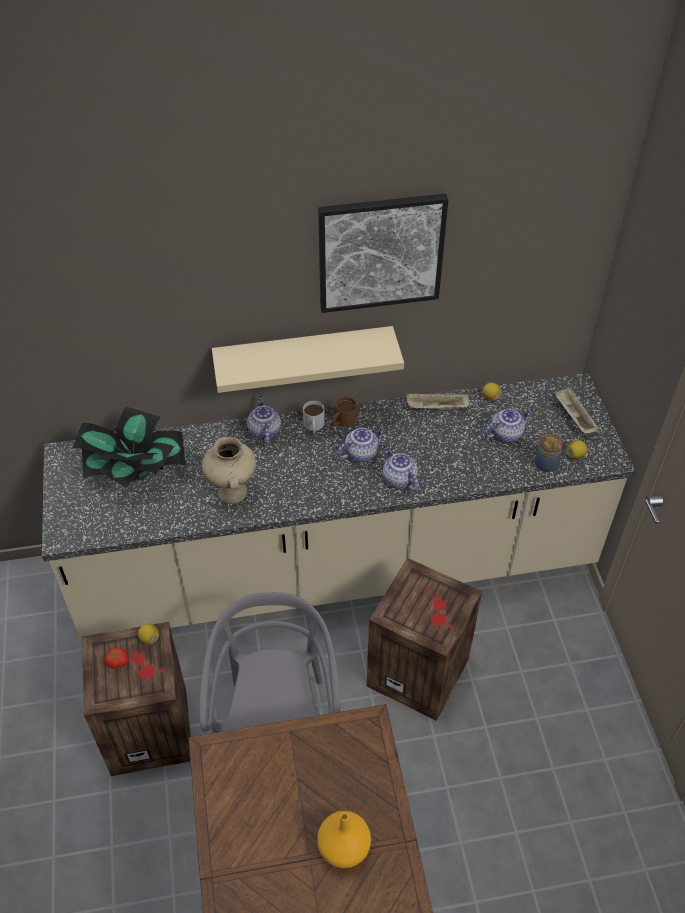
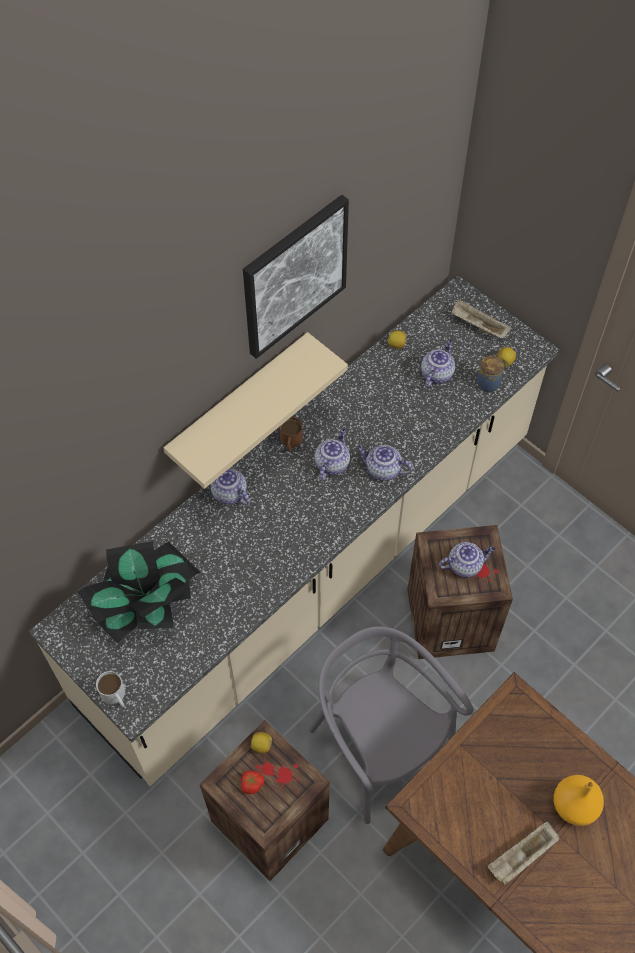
camera: 35 degrees left, 10 degrees up
(233, 492) = (252, 569): beige vase -> none
(314, 426) = (269, 461): white mug -> white mug (115, 696)
(427, 605) = (465, 565): none -> teapot
(436, 408) = (360, 382): beige tray -> beige tray (521, 856)

